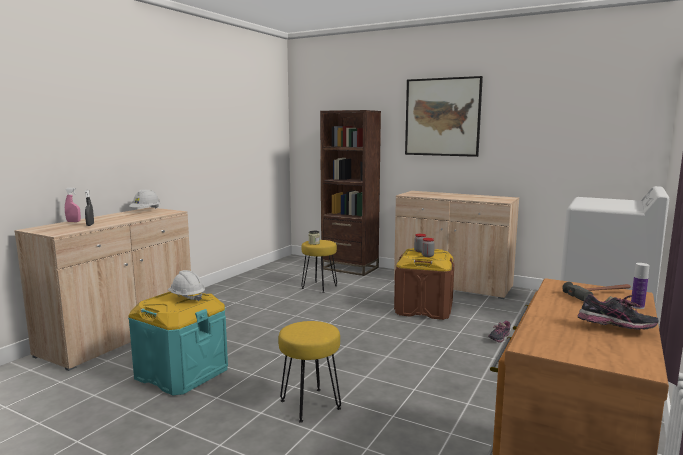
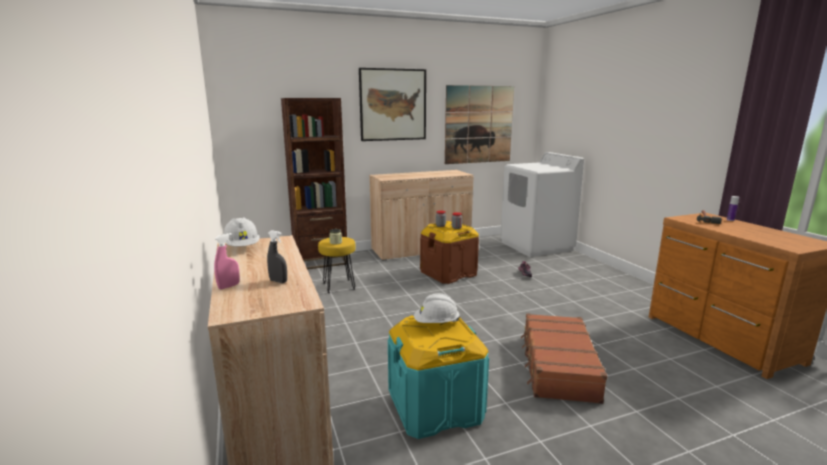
camera: 50 degrees left, 5 degrees up
(310, 405) = (557, 366): yellow stool -> brown suitcase
(557, 142) = (479, 124): none -> picture
(615, 330) = (768, 232): shoe -> none

